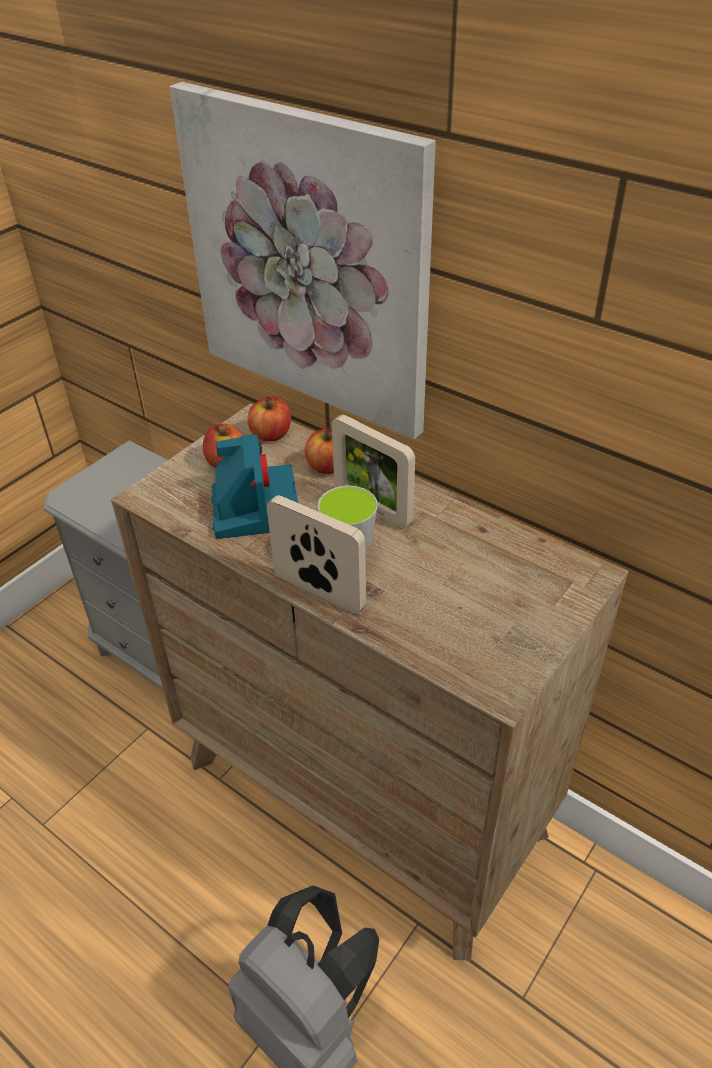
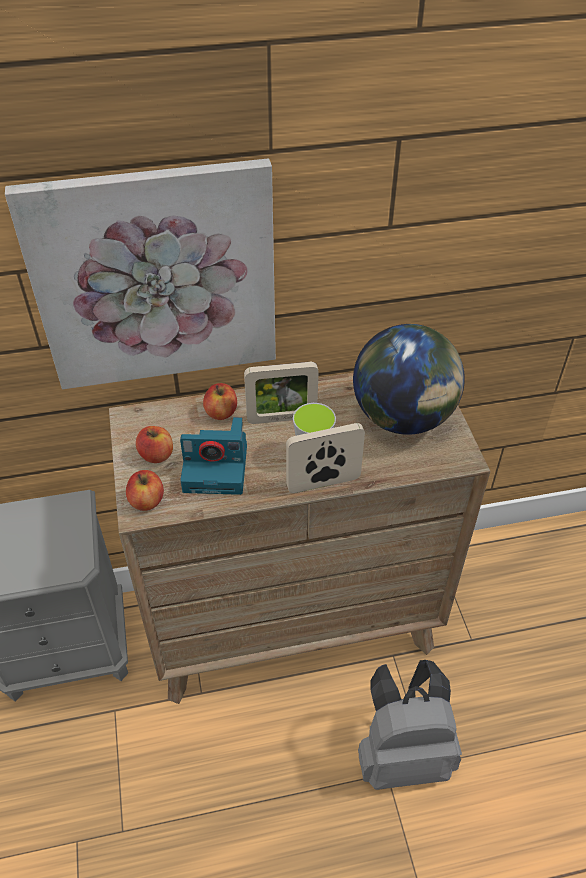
camera: 50 degrees left, 5 degrees up
(254, 508) = (217, 468): camera -> camera turned 150 degrees clockwise
(271, 435) = (156, 418): apple -> apple (147, 501)
(496, 597) = (403, 417): none -> globe

